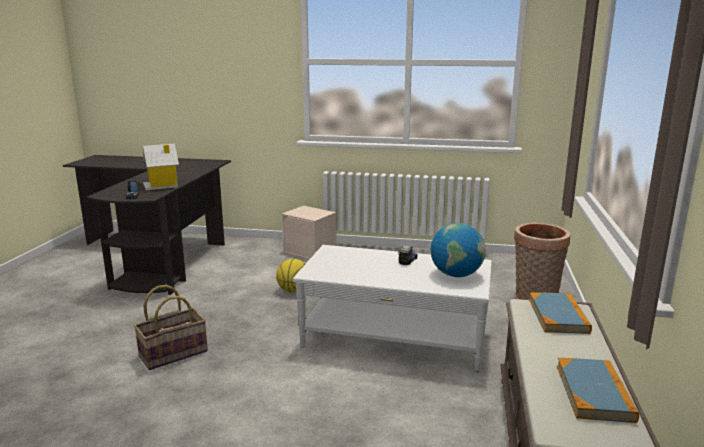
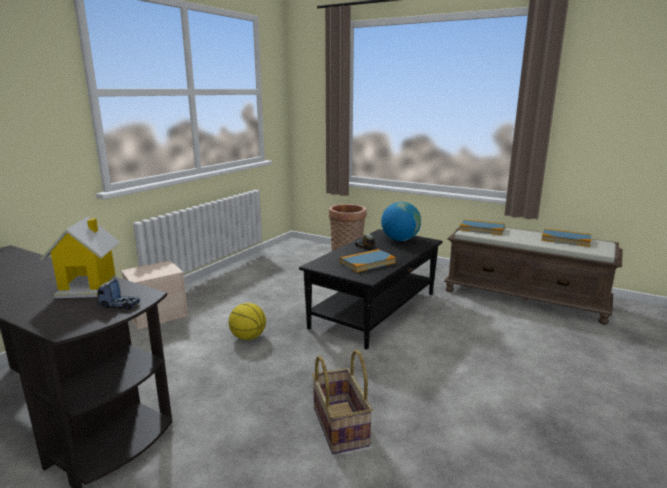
camera: 70 degrees left, 0 degrees up
(355, 268) = (367, 263): none -> book
(395, 338) = (375, 310): white coffee table -> black coffee table

